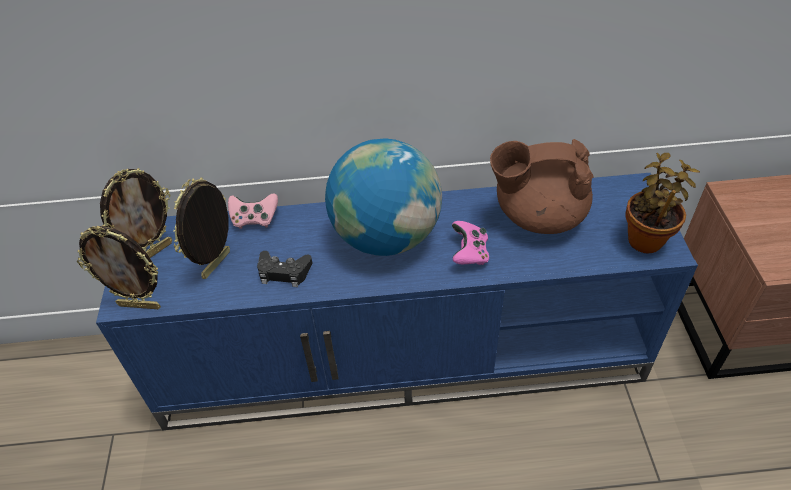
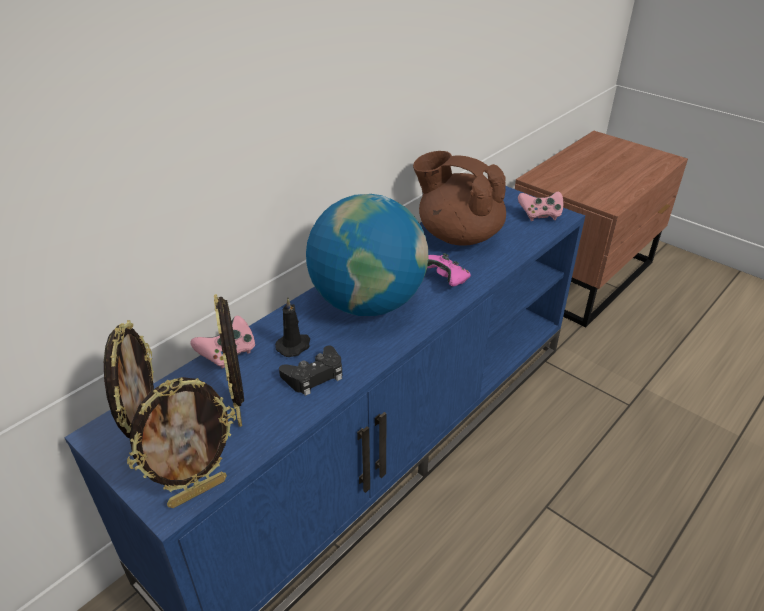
camera: 45 degrees left, 10 degrees down
(298, 240) = (294, 346): none -> black candle
(537, 215) = (458, 235): brown teapot -> brown teapot turned 75 degrees clockwise
(646, 238) = (540, 215): potted plant -> pink game controller

